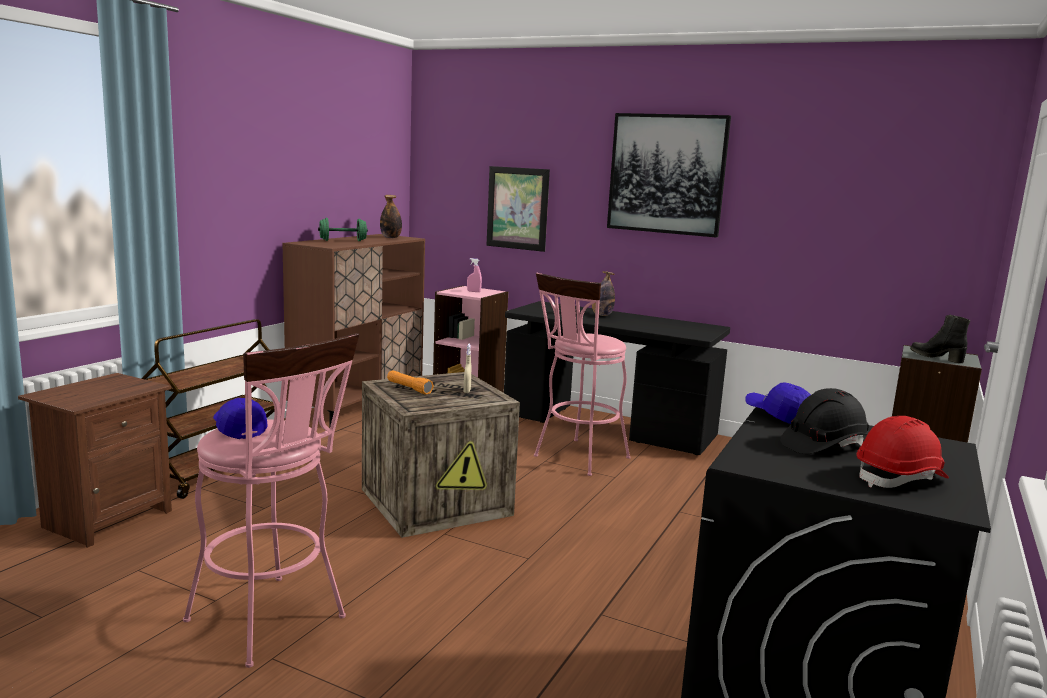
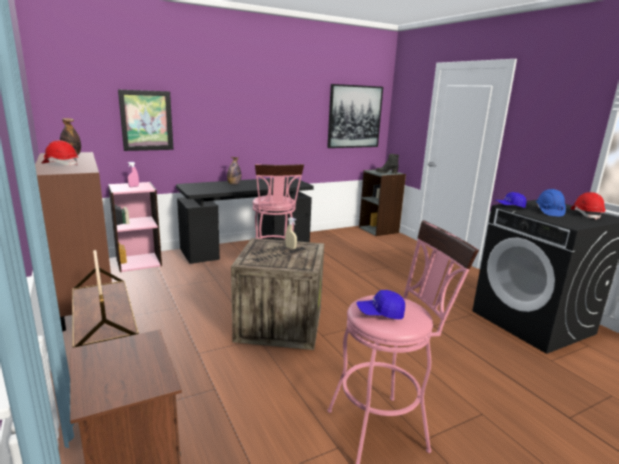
camera: 55 degrees left, 5 degrees up
(343, 241) = (61, 164): green dumbbell -> red hard hat
(409, 388) = (266, 258): orange flashlight -> none
(667, 174) = (249, 93): picture -> picture (354, 116)
(823, 445) = (549, 212): black hard hat -> blue hard hat

